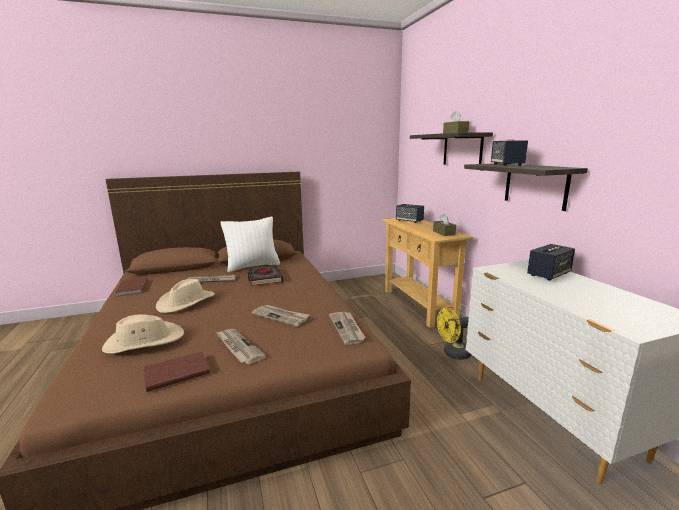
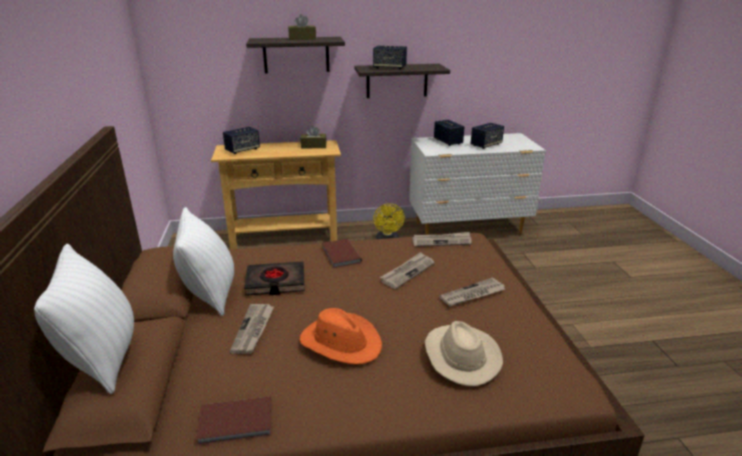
camera: 80 degrees left, 10 degrees up
(173, 248) = (103, 357): none -> white pillow
(175, 372) = (520, 326): brown book -> brown book (340, 255)
(186, 302) = (341, 342): beige hat -> orange hat
(576, 295) = (486, 145): none -> speaker

